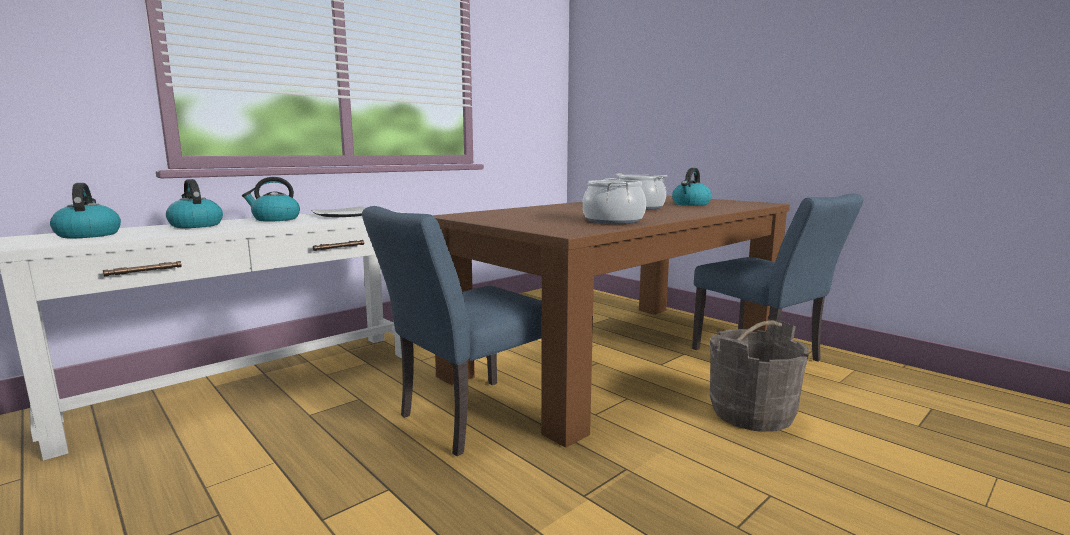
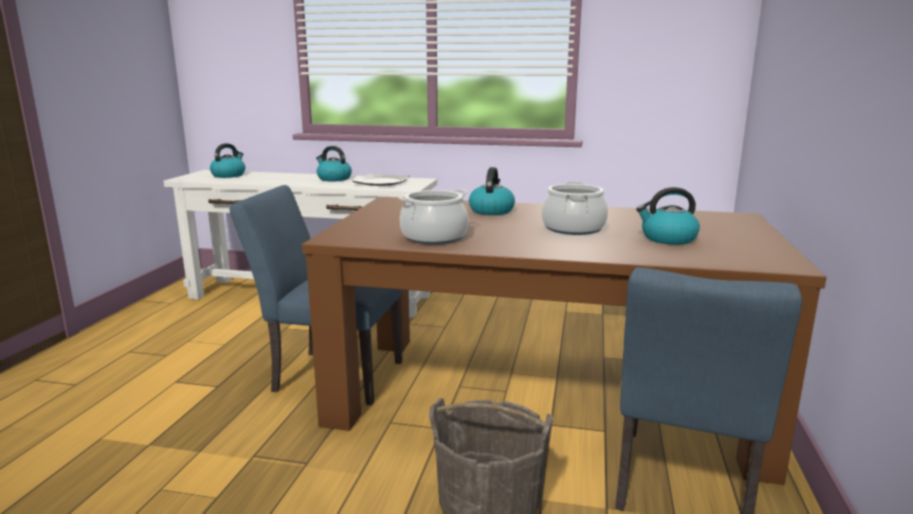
camera: 55 degrees right, 5 degrees up
(195, 225) = (284, 176): kettle -> kettle (491, 211)

